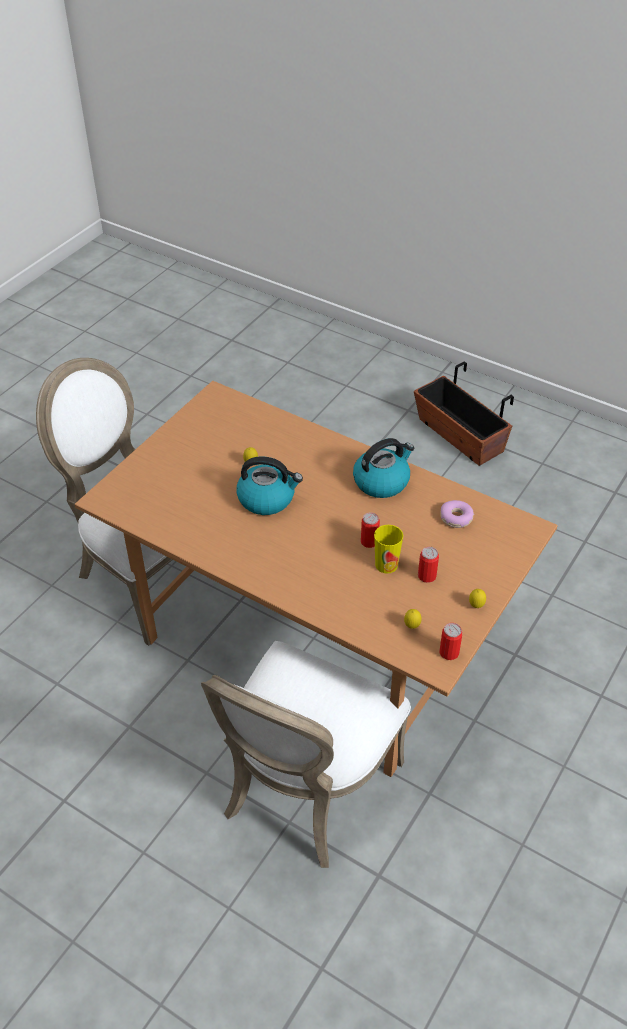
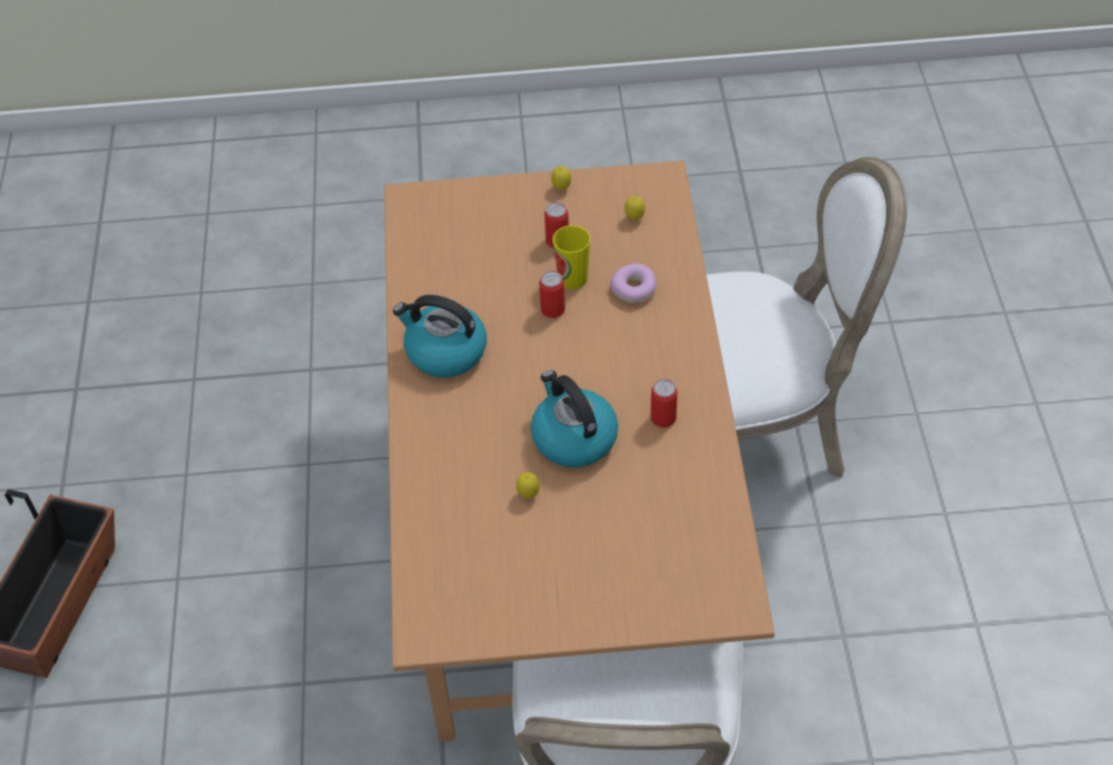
camera: 125 degrees left, 5 degrees up
(449, 652) = (638, 179): can -> can (663, 418)
(456, 518) = (448, 260): donut -> donut (634, 289)

